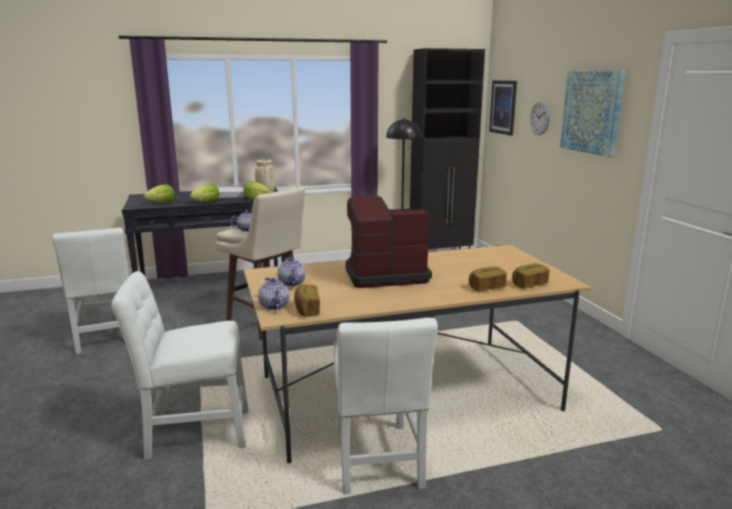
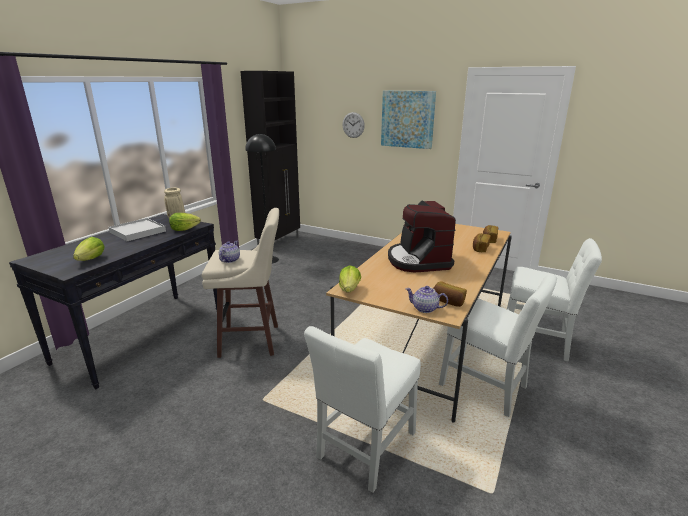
camera: 45 degrees left, 5 degrees up
(107, 337) = (116, 431): white chair -> white chair (538, 342)
(207, 202) = (143, 245): lettuce -> lettuce (349, 290)
(291, 283) = (387, 288): teapot -> none
(384, 275) = (418, 260): coffee machine -> coffee machine turned 45 degrees counterclockwise
(503, 107) = (308, 118): picture -> none

